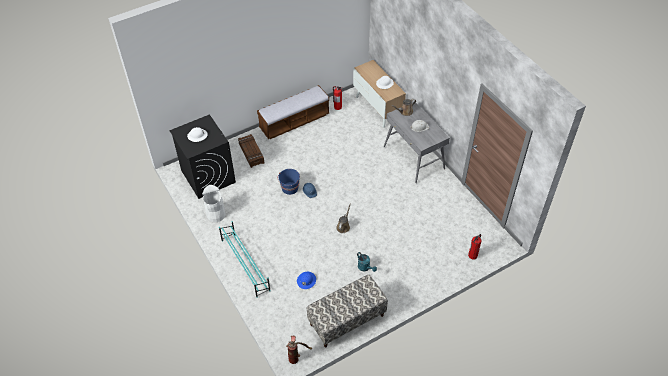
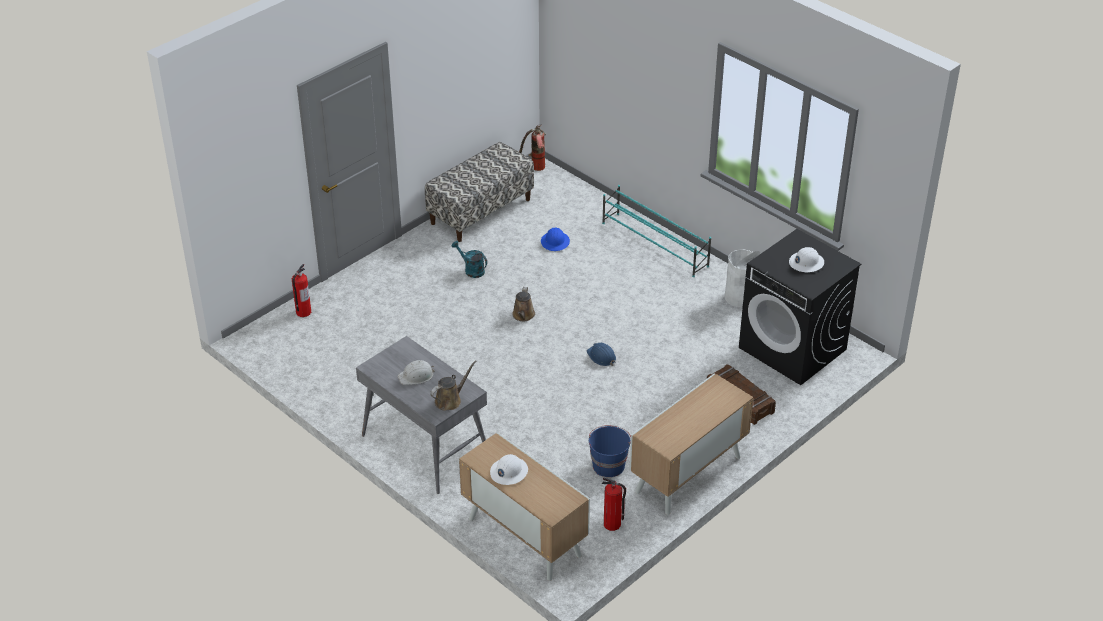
camera: 165 degrees right, 10 degrees down
(290, 188) = (638, 354): blue bucket -> blue bucket (608, 465)
(294, 122) = (688, 475): bench -> cabinet

